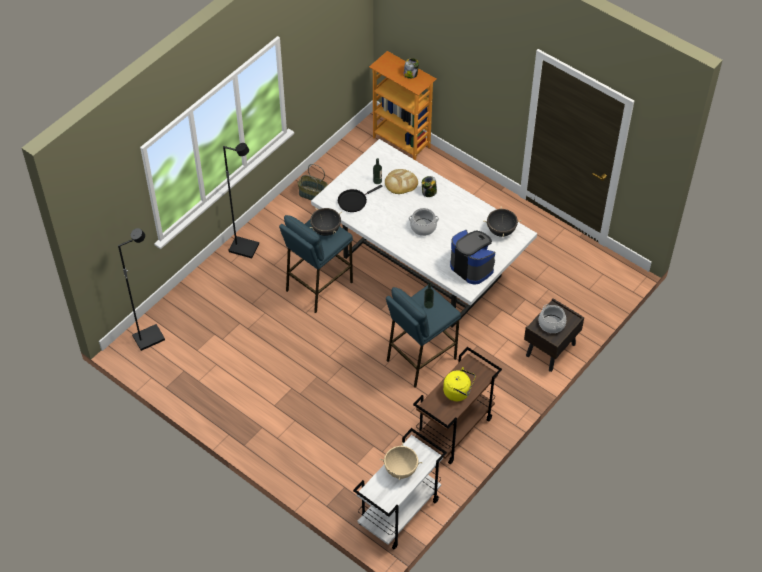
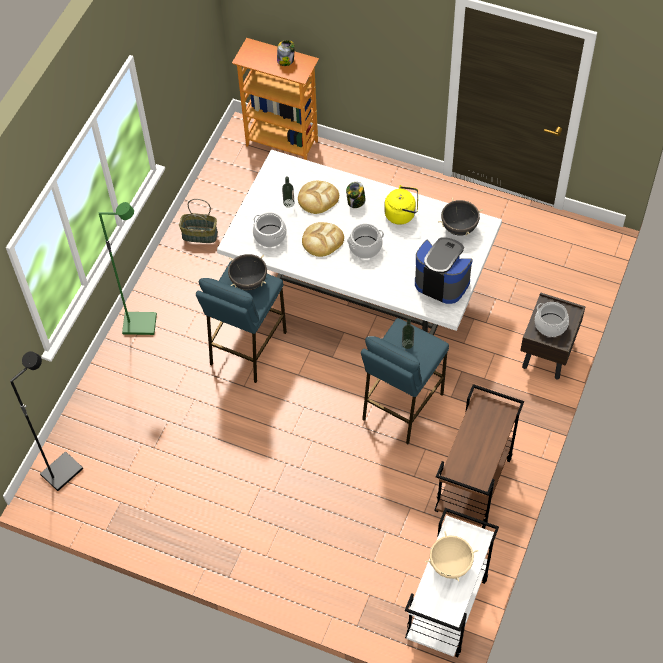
camera: 15 degrees left, 5 degrees up
(244, 248) = (140, 323): black floor lamp -> green floor lamp
(354, 201) = (269, 236): black frying pan -> cooking pot
(392, 214) = (322, 240): none -> bread
(458, 392) = (482, 444): yellow kettle -> yellow kettle (402, 214)

